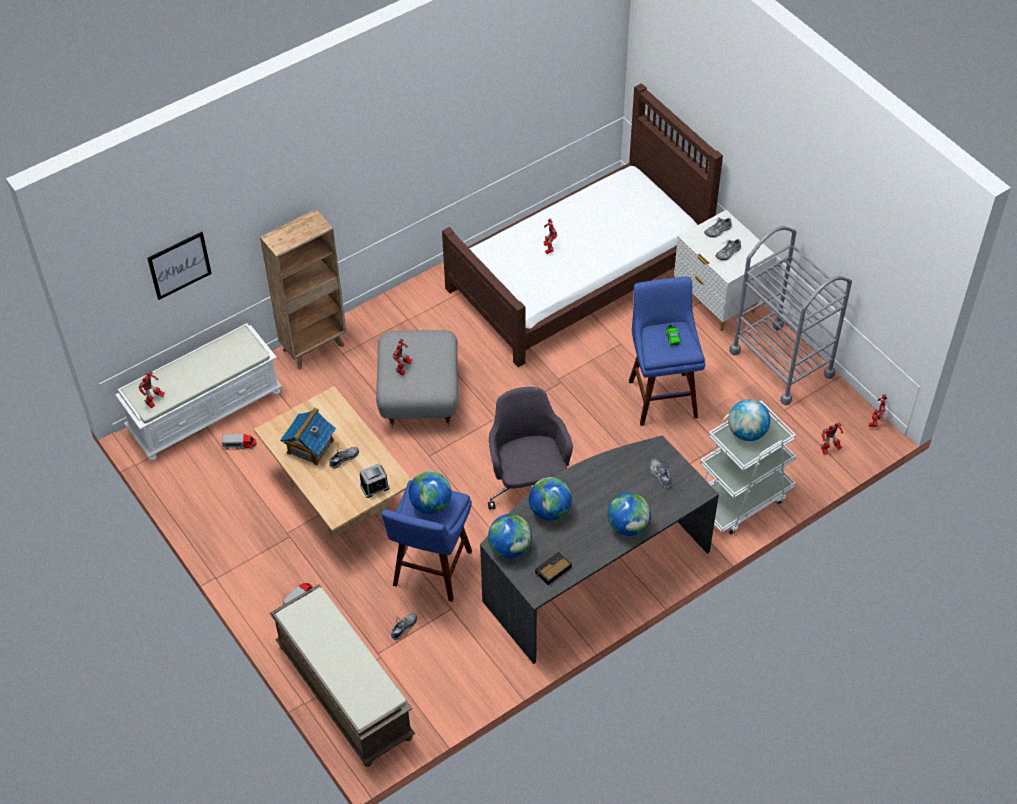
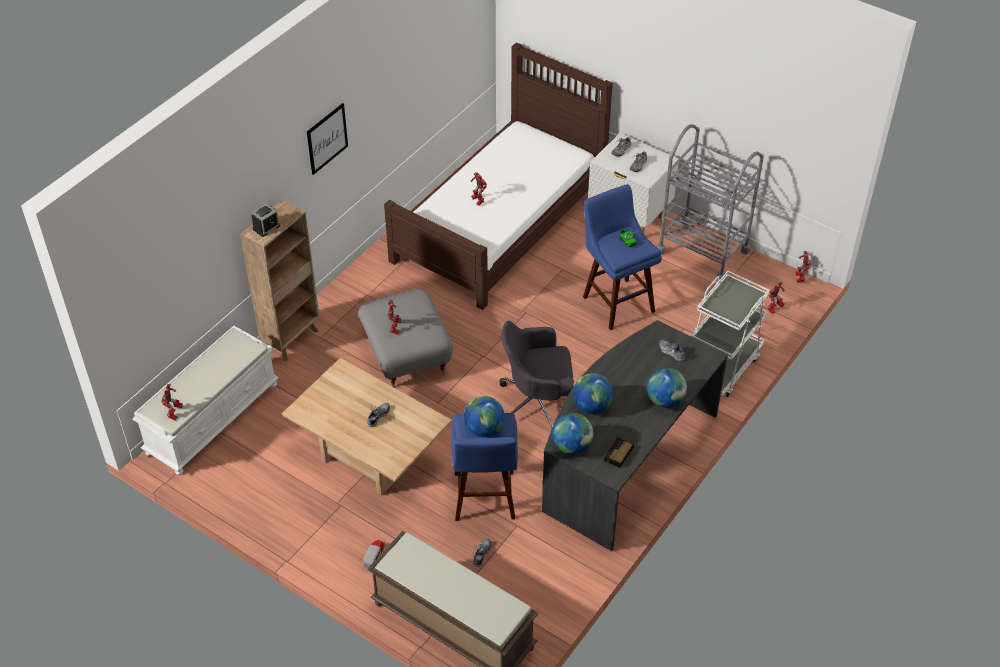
camera: 20 degrees left, 5 degrees down
(179, 265) = (176, 274): picture -> picture (327, 138)
(239, 445) = (258, 439): toy truck -> none
(310, 447) = (342, 414): toy house -> none
(374, 487) = (417, 432): alarm clock -> alarm clock (266, 227)
(528, 486) = (537, 404): grey office chair -> grey office chair turned 60 degrees counterclockwise
(747, 432) = (727, 299): globe -> none

